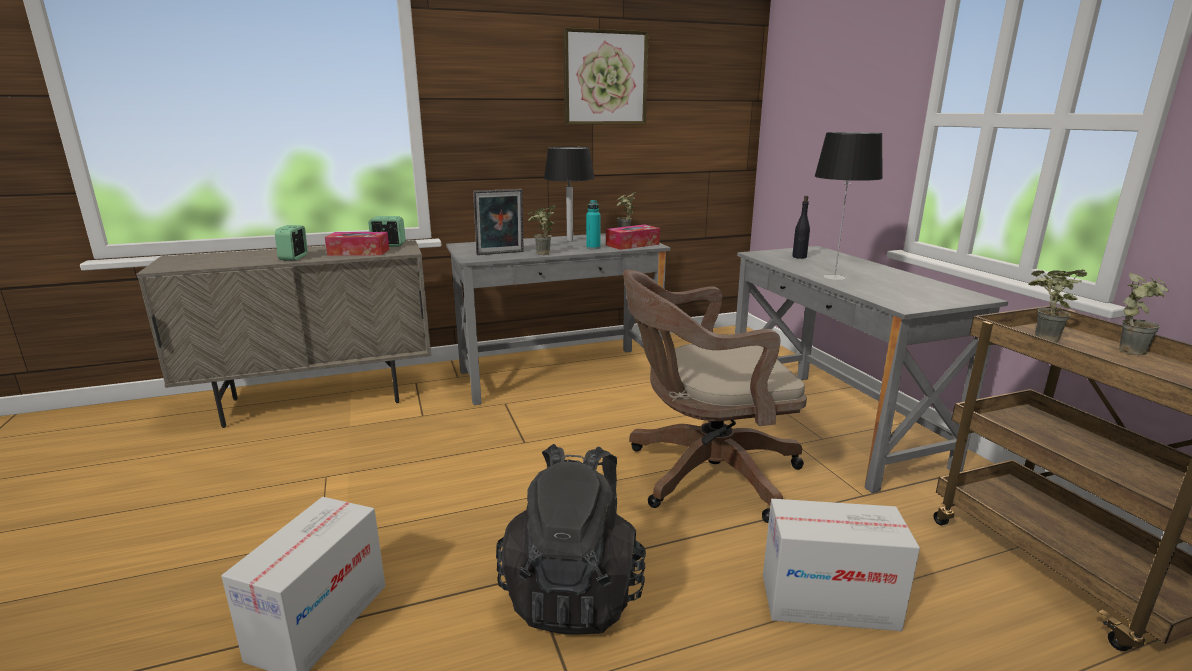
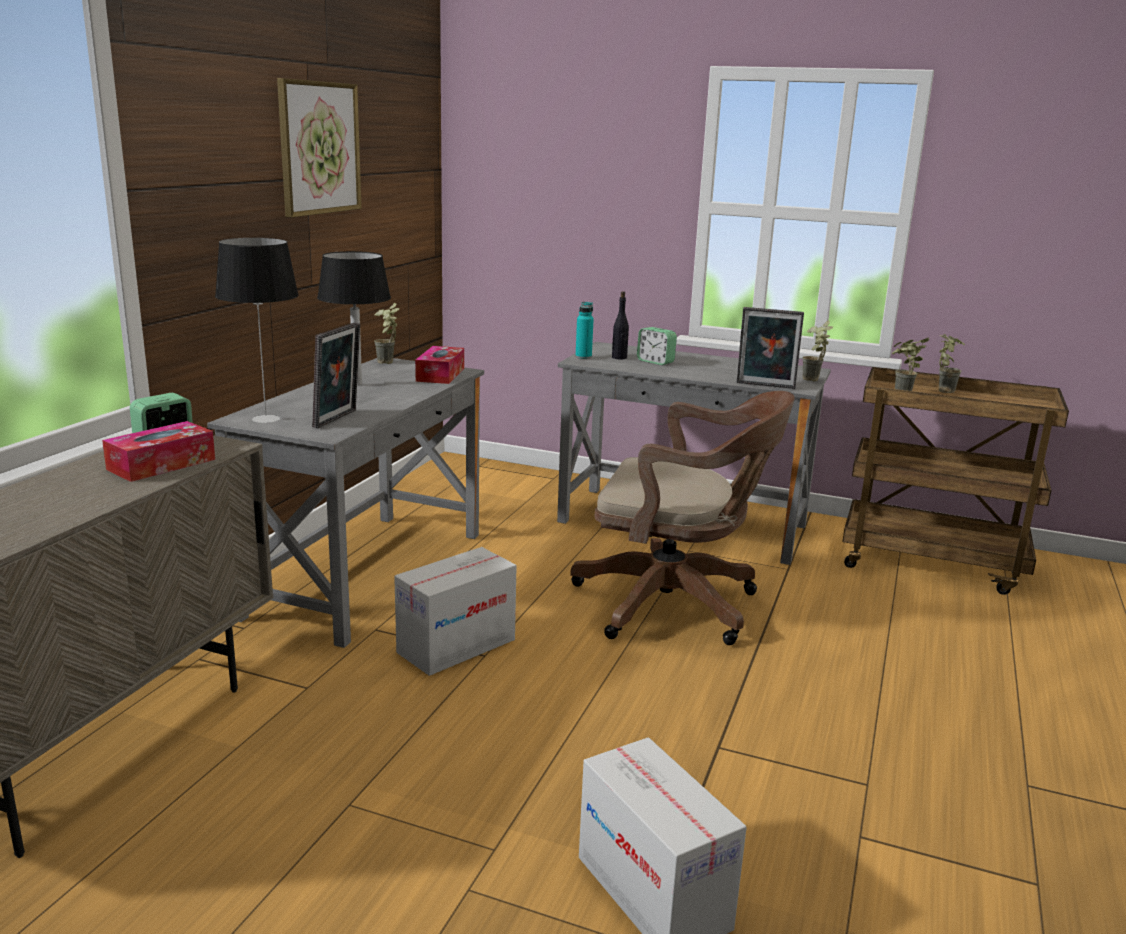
camera: 50 degrees left, 0 degrees up
(294, 258) = (90, 499): alarm clock -> alarm clock (655, 362)
(541, 254) = (390, 409): potted plant -> potted plant (813, 381)
(575, 592) = (765, 736): black backpack -> none
(593, 248) = (414, 387): turquoise bottle -> turquoise bottle (583, 357)
(703, 474) = (676, 605): brown office chair -> brown office chair turned 105 degrees counterclockwise
(828, 601) = (884, 646): cardboard box -> cardboard box (456, 646)
(833, 277) = (697, 373): table lamp -> table lamp (264, 419)
(871, 297) = (765, 386): none -> picture frame

